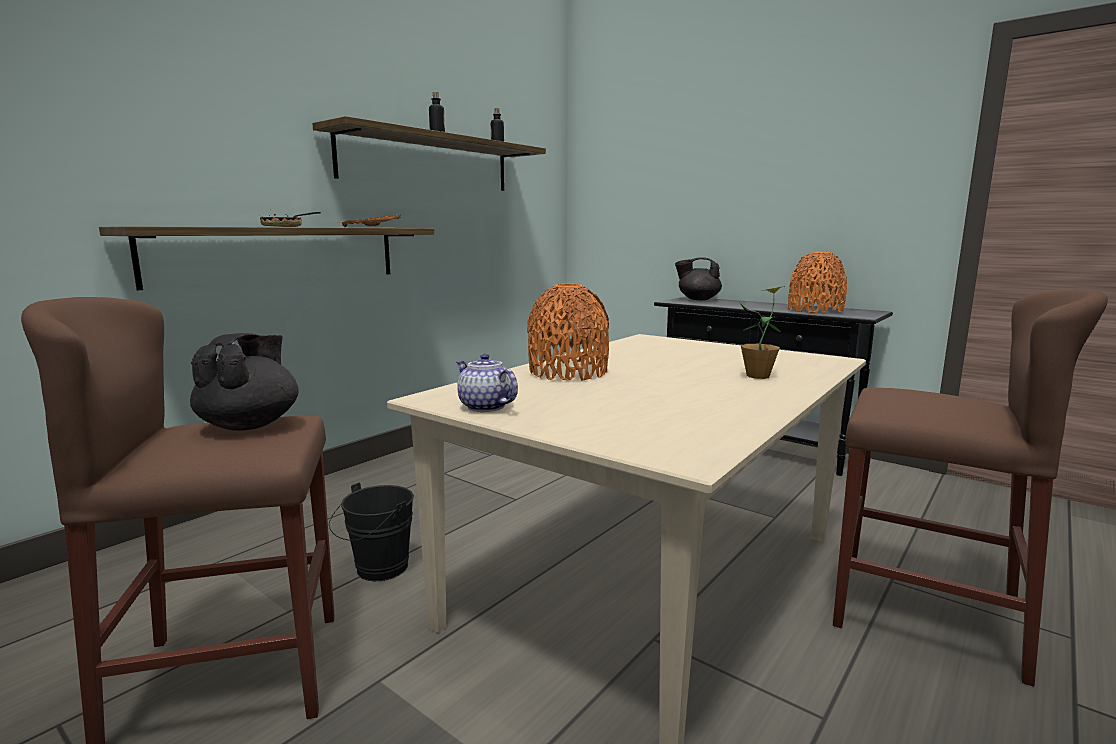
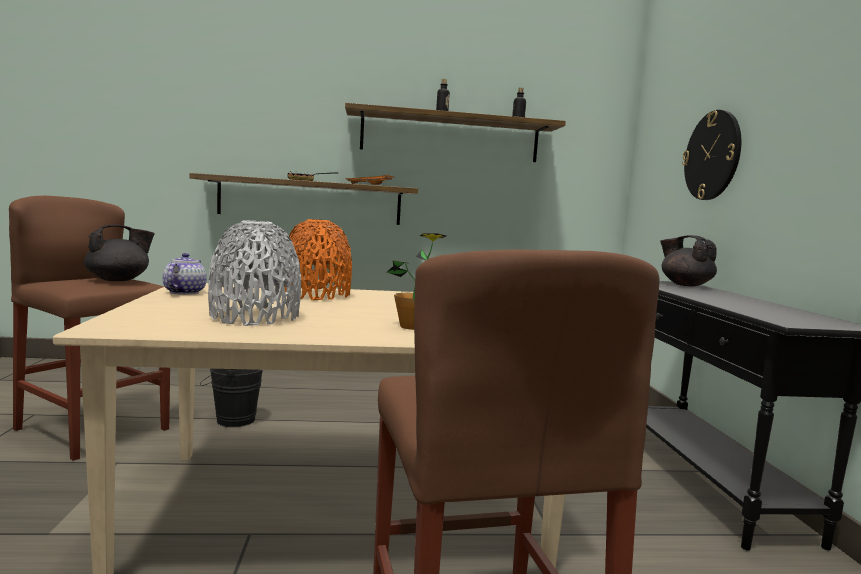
camera: 45 degrees right, 5 degrees down
(673, 405) = (255, 317): none -> grey vase
(691, 188) = (712, 155): none -> wall clock
(815, 310) = (765, 310): orange vase -> none

